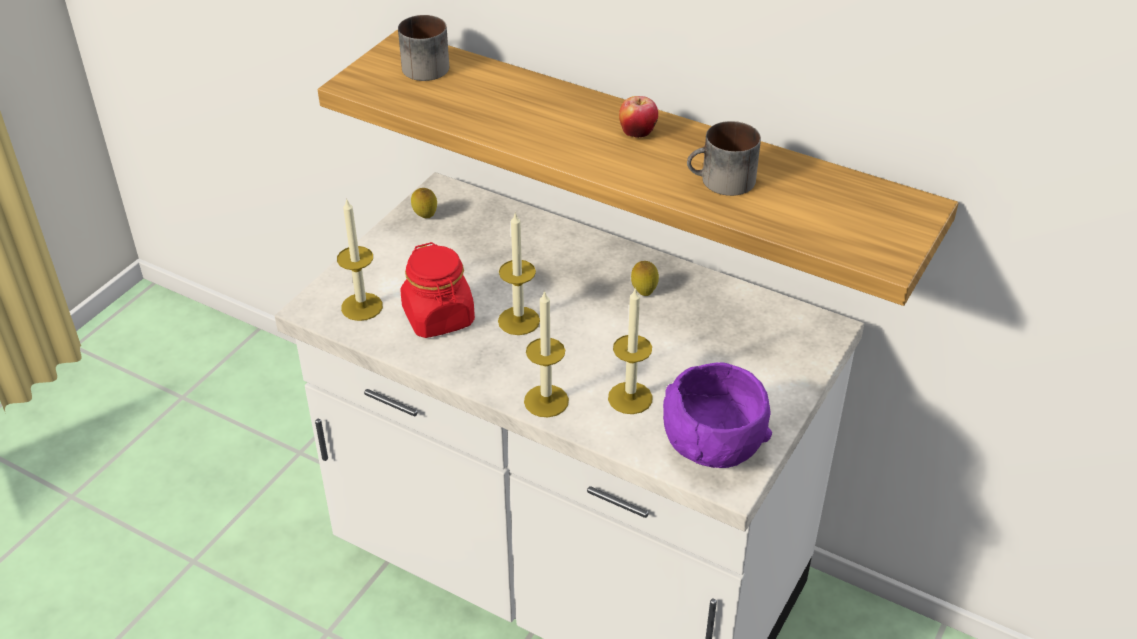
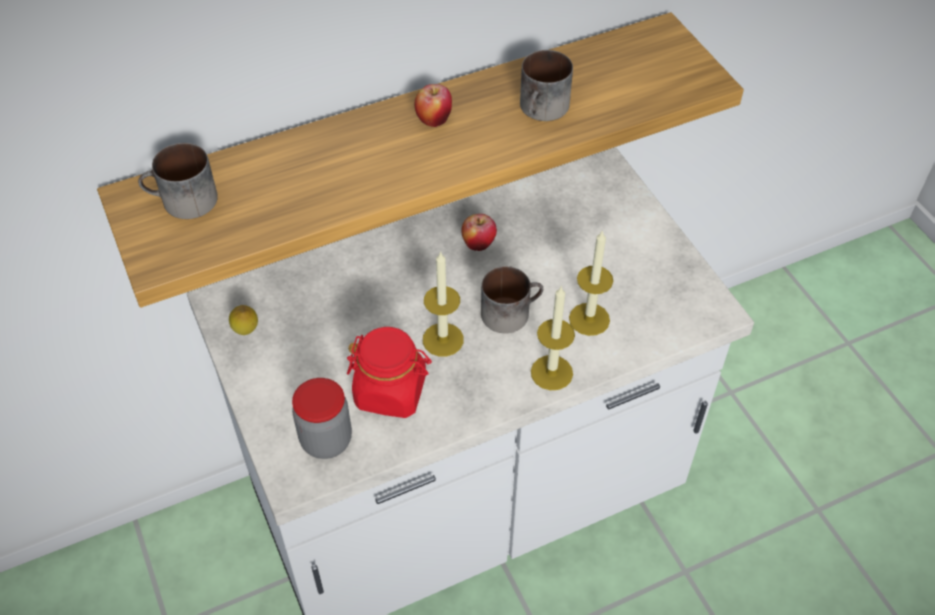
camera: 55 degrees left, 10 degrees up
(362, 307) = (326, 440): candle -> jar
(589, 345) = (510, 311): none -> mug
(644, 292) = (478, 244): lemon -> apple
(712, 449) = (678, 302): purple bowl -> none

